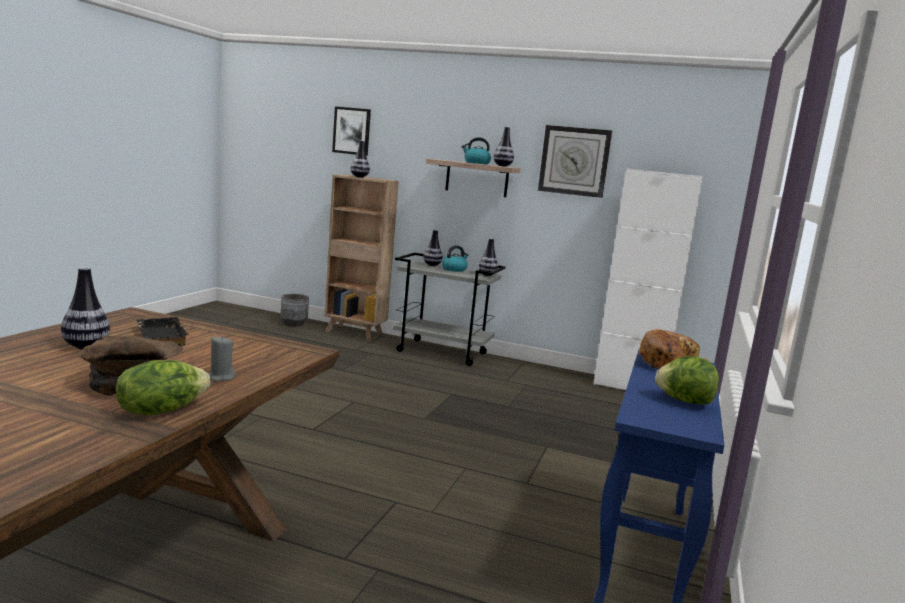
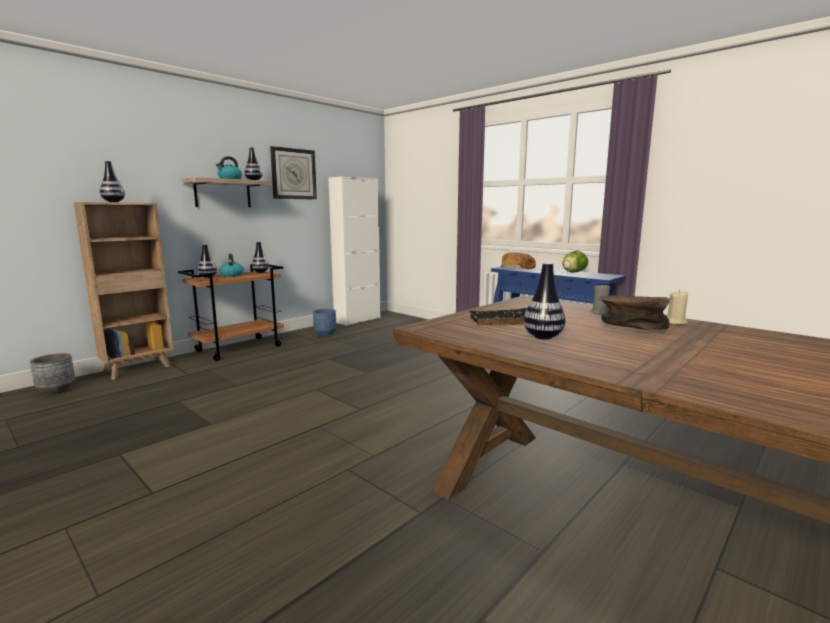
camera: 65 degrees left, 0 degrees up
(161, 410) = (675, 322): lettuce -> beige candle
(352, 131) = (65, 150): picture -> none
(442, 352) = (239, 348): grey cart -> brown cart
(542, 378) = (325, 334): none -> blue planter

